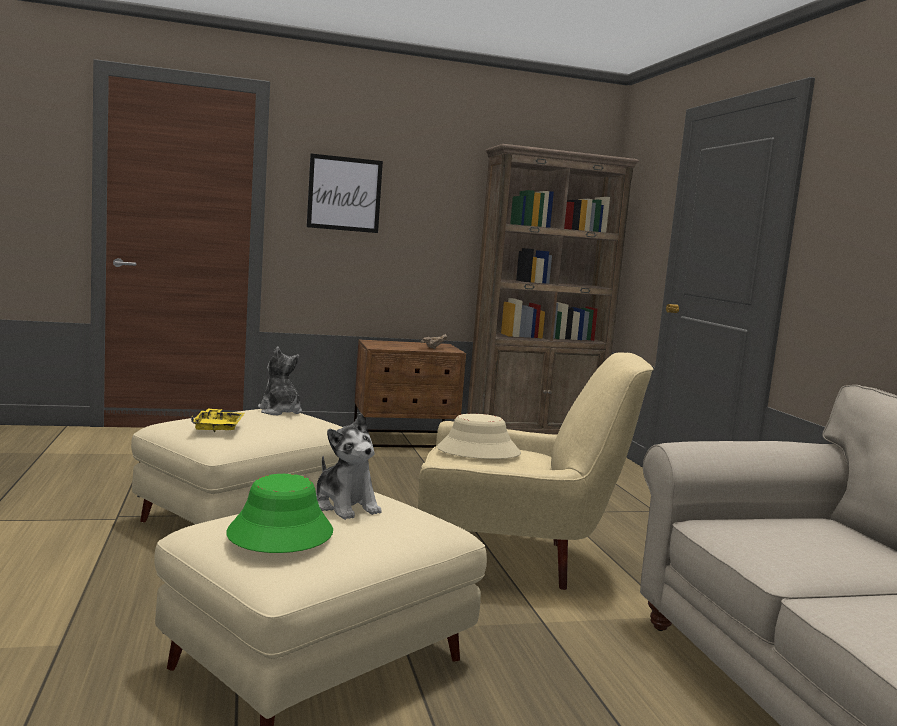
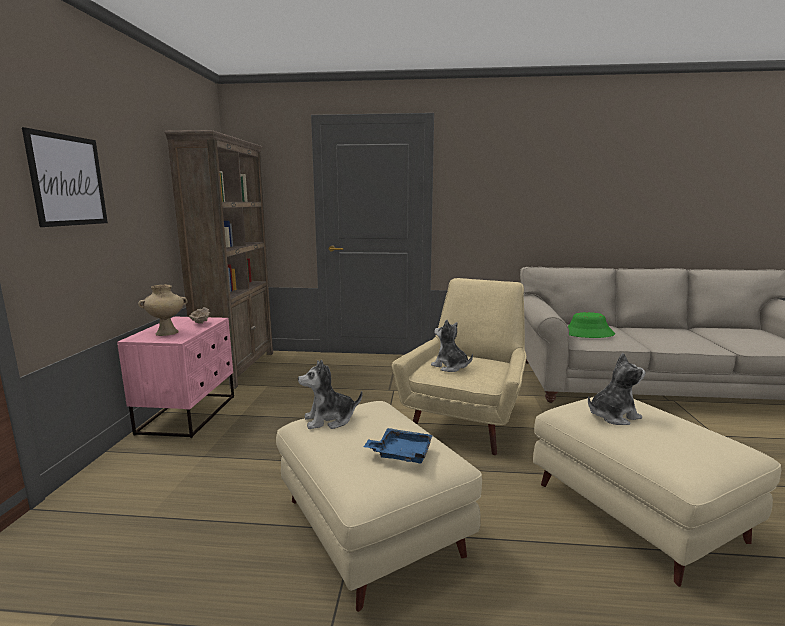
camera: 70 degrees left, 5 degrees up
(218, 428) = (401, 453): yellow tray -> blue tray
(280, 533) = (687, 440): green hat -> green hat (588, 333)
(394, 345) = (167, 332): none -> beige vase
(405, 441) = (189, 414): brown nightstand -> pink nightstand
(478, 451) = (450, 367): beige hat -> plush toy

